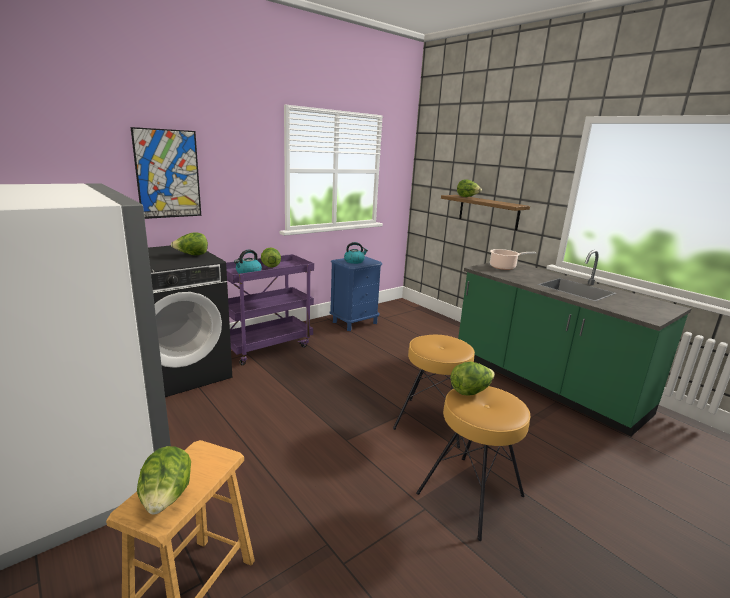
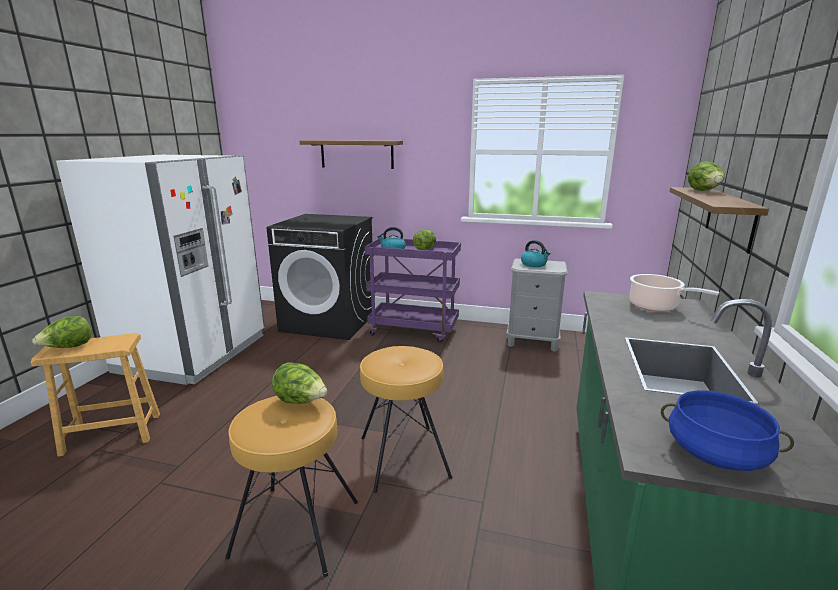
camera: 55 degrees right, 0 degrees up
(168, 174) = (356, 154): picture -> shelf
(192, 255) = (339, 223): lettuce -> none
(354, 322) = (532, 341): blue nightstand -> grey nightstand
(652, 311) = (715, 453): none -> blue cooking pot

